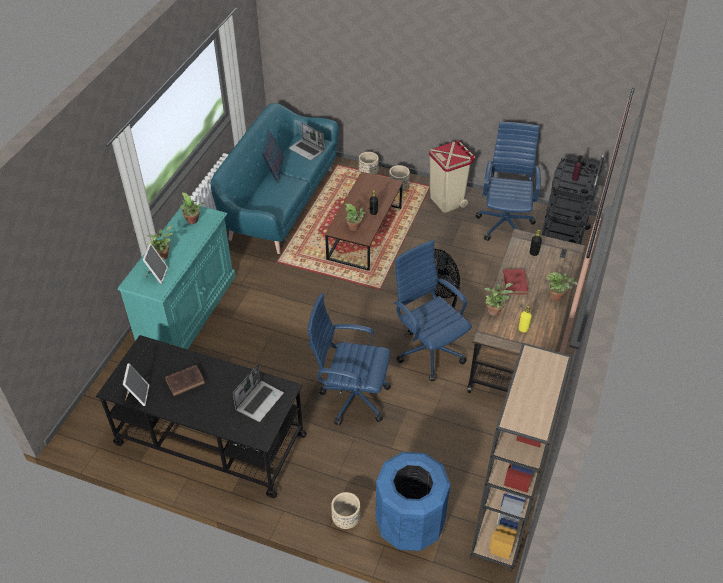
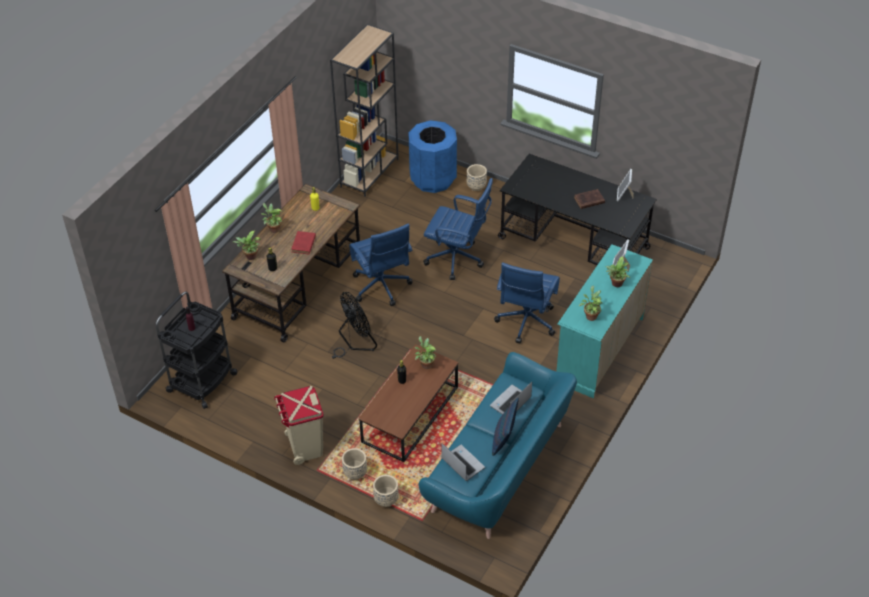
camera: 170 degrees left, 0 degrees up
(259, 401) = (532, 182): laptop -> laptop (510, 403)
(494, 310) = (331, 225): potted plant -> potted plant (250, 257)
(504, 223) = (253, 408): blue office chair -> blue office chair (525, 323)

